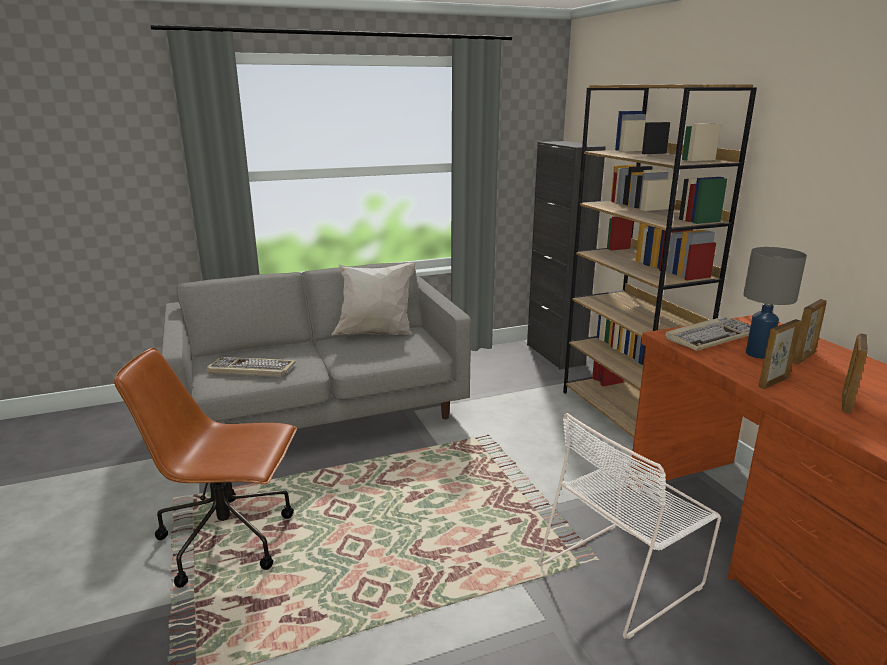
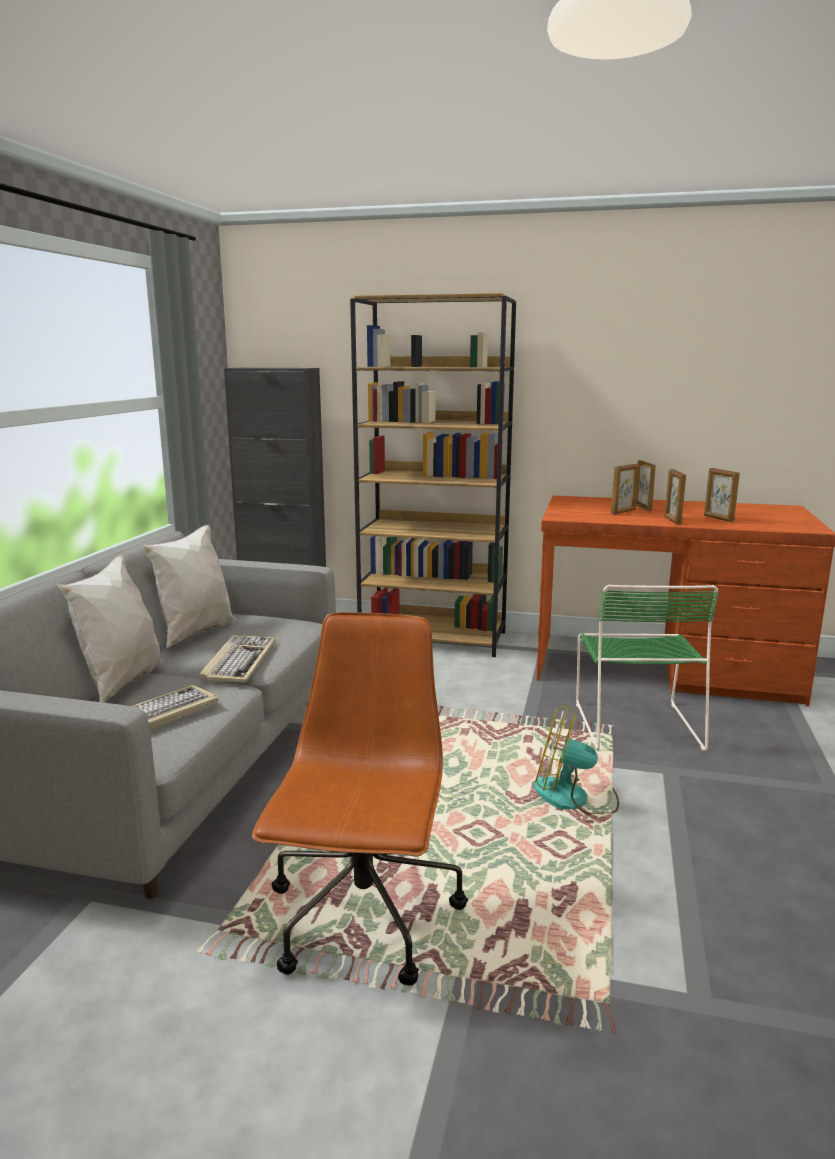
camera: 55 degrees left, 5 degrees down
(229, 539) = (364, 920): brown office chair -> brown office chair turned 150 degrees clockwise
(288, 346) = (121, 684): none -> white pillow
(447, 577) = (574, 797): none -> fan
(623, 573) = (636, 723): white chair -> green chair
(712, 337) = (578, 511): keyboard -> keyboard (239, 662)
(758, 354) = (623, 512): grey table lamp -> picture frame

